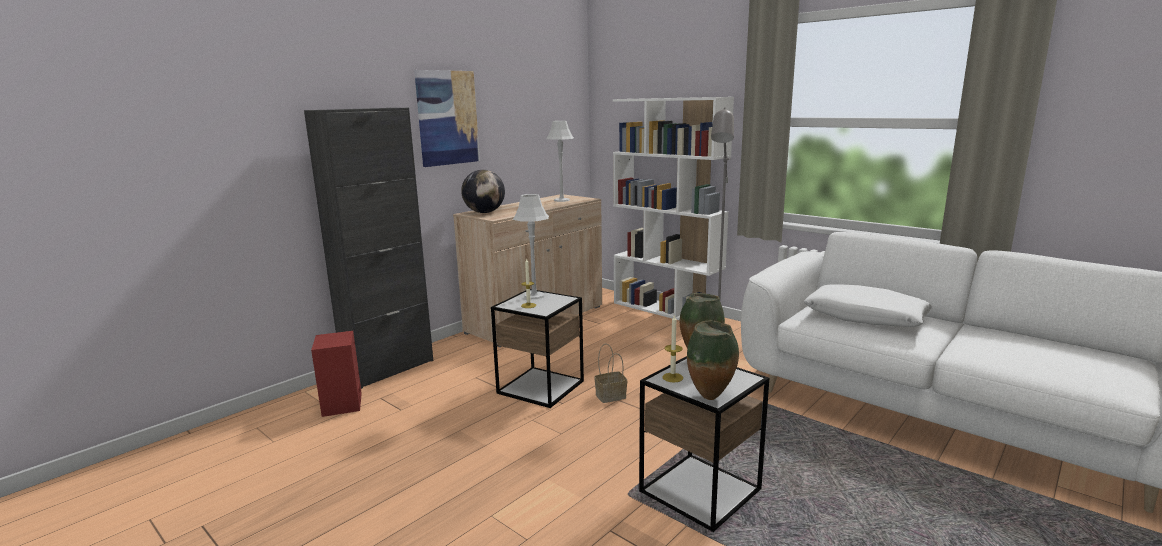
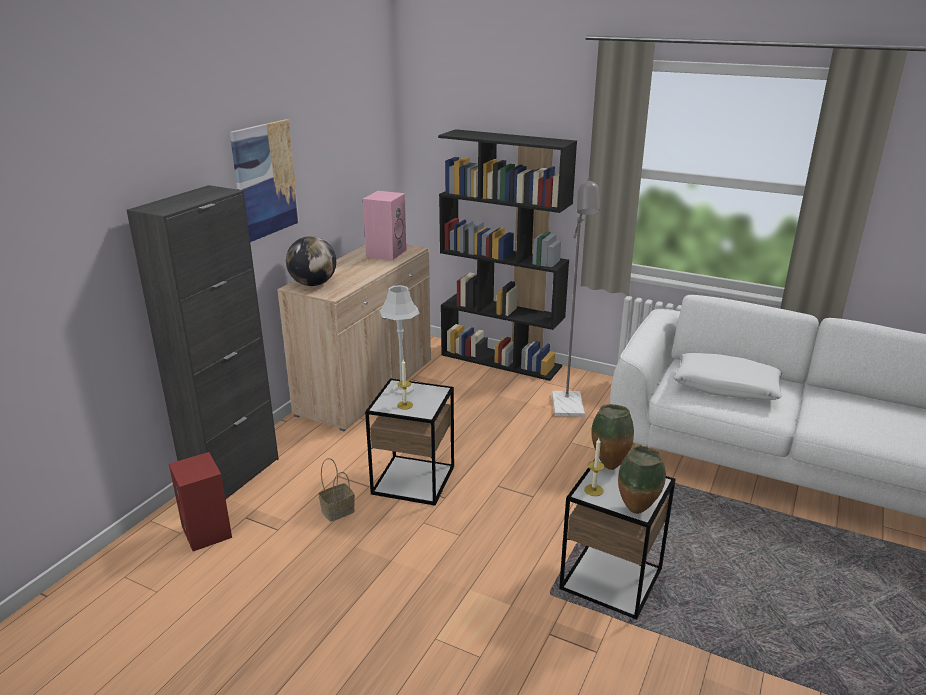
camera: 15 degrees left, 10 degrees up
(561, 200) = (386, 253): grey table lamp -> pink speaker
(611, 395) = (489, 481): basket -> basket (338, 510)
(667, 310) = (501, 360): white bookcase -> black bookcase

